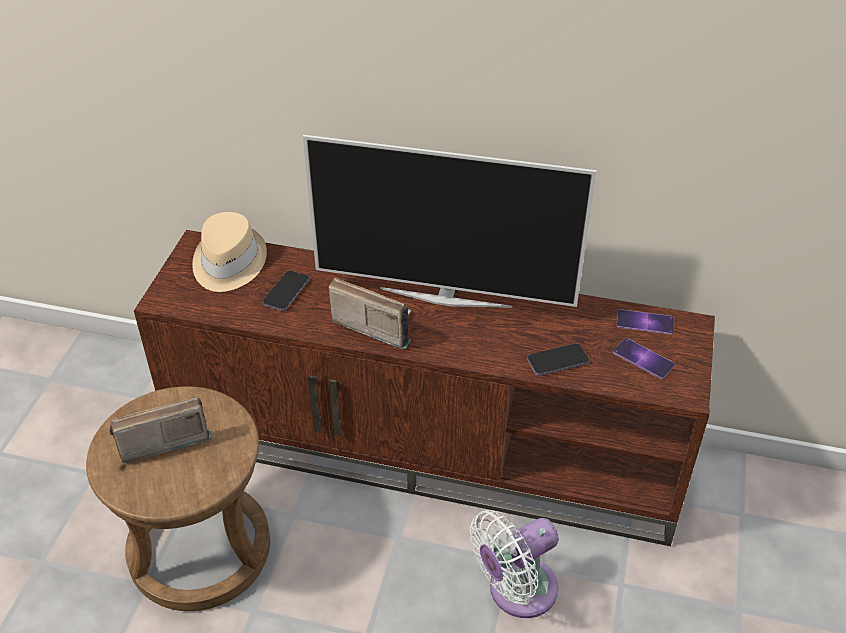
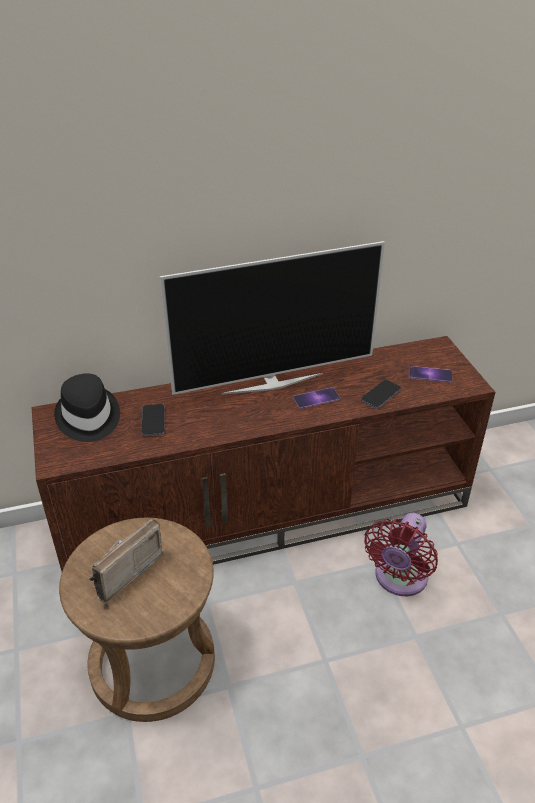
camera: 30 degrees left, 5 degrees down
(228, 262) = (88, 417): beige hat -> black hat
(374, 324) = (238, 418): radio -> none
(516, 591) = (399, 579): white fan -> red fan
(645, 322) = (411, 353): phone -> phone (316, 398)

